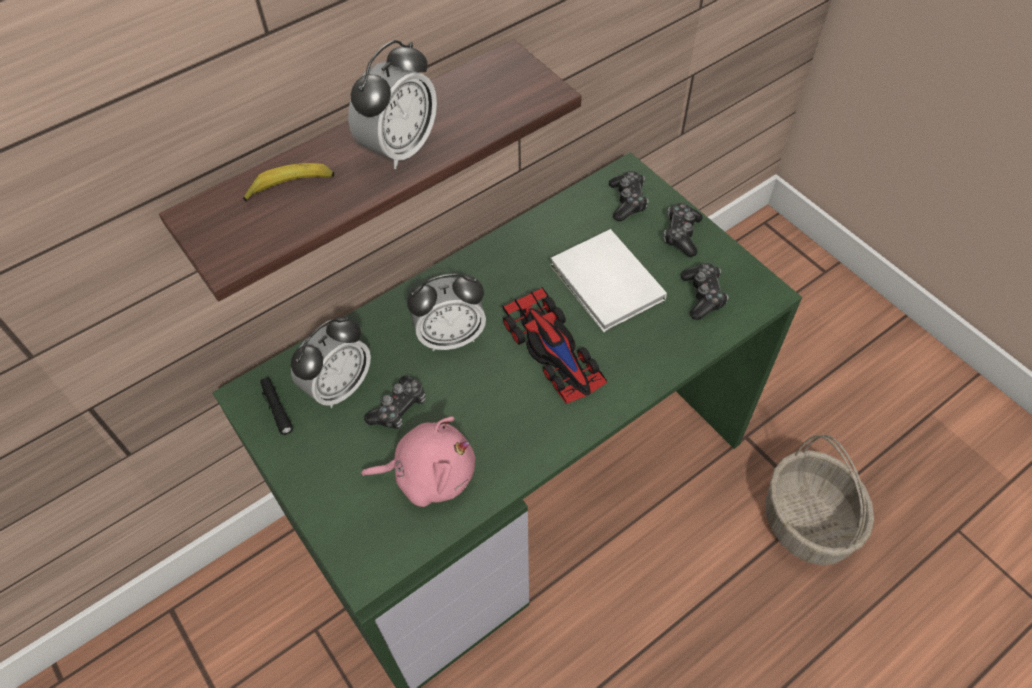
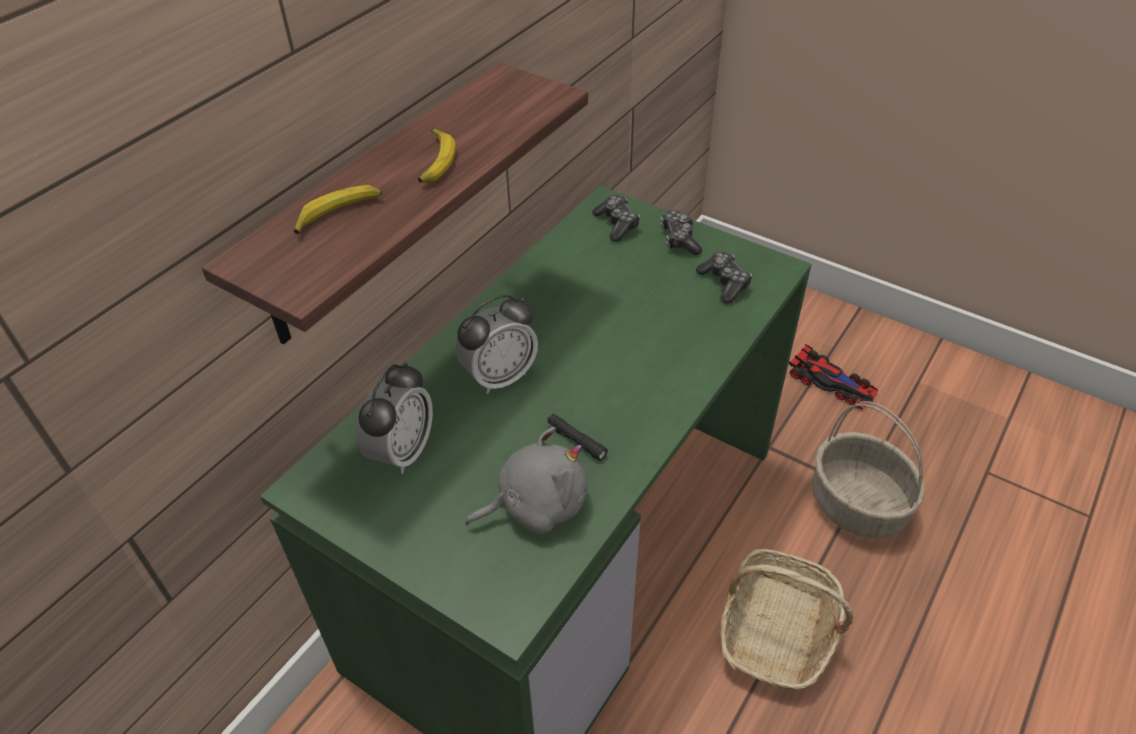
camera: 20 degrees left, 10 degrees down
(276, 408) = (341, 491): black flashlight -> black flashlight (576, 441)
(399, 148) = (435, 162): alarm clock -> banana
(399, 408) = (476, 454): game controller -> none
(429, 474) = (536, 505): pink plush toy -> grey plush toy
(554, 351) = (608, 363): toy car -> toy car (831, 383)
(607, 285) = (632, 296): white book -> none
(675, 617) = (776, 631): none -> basket

